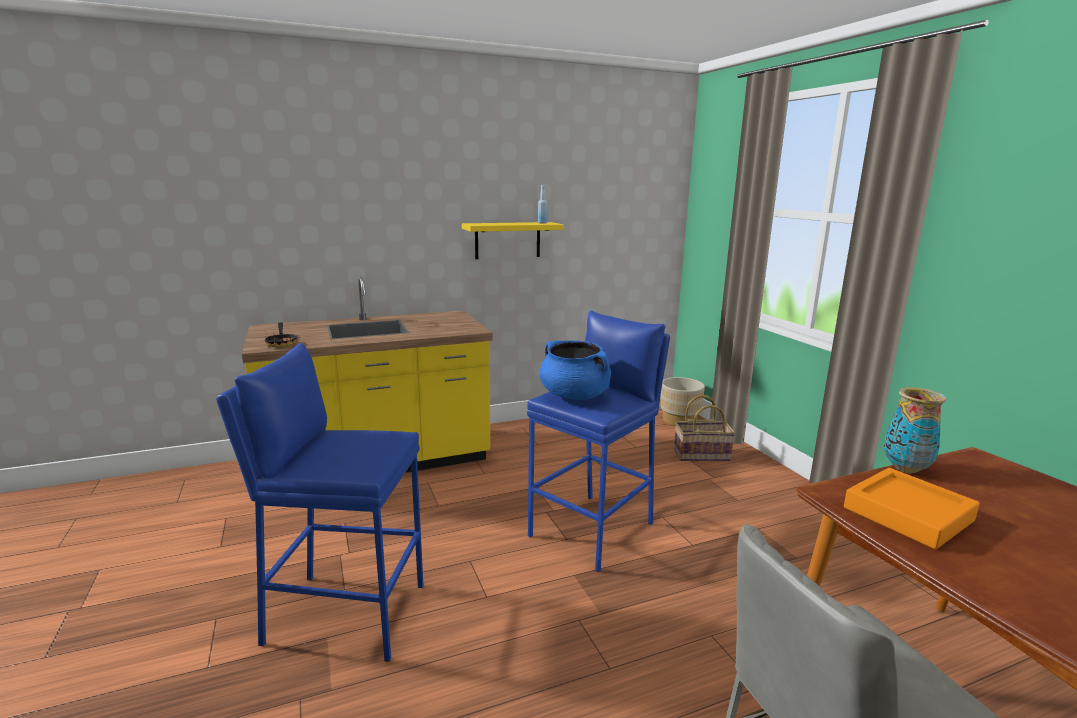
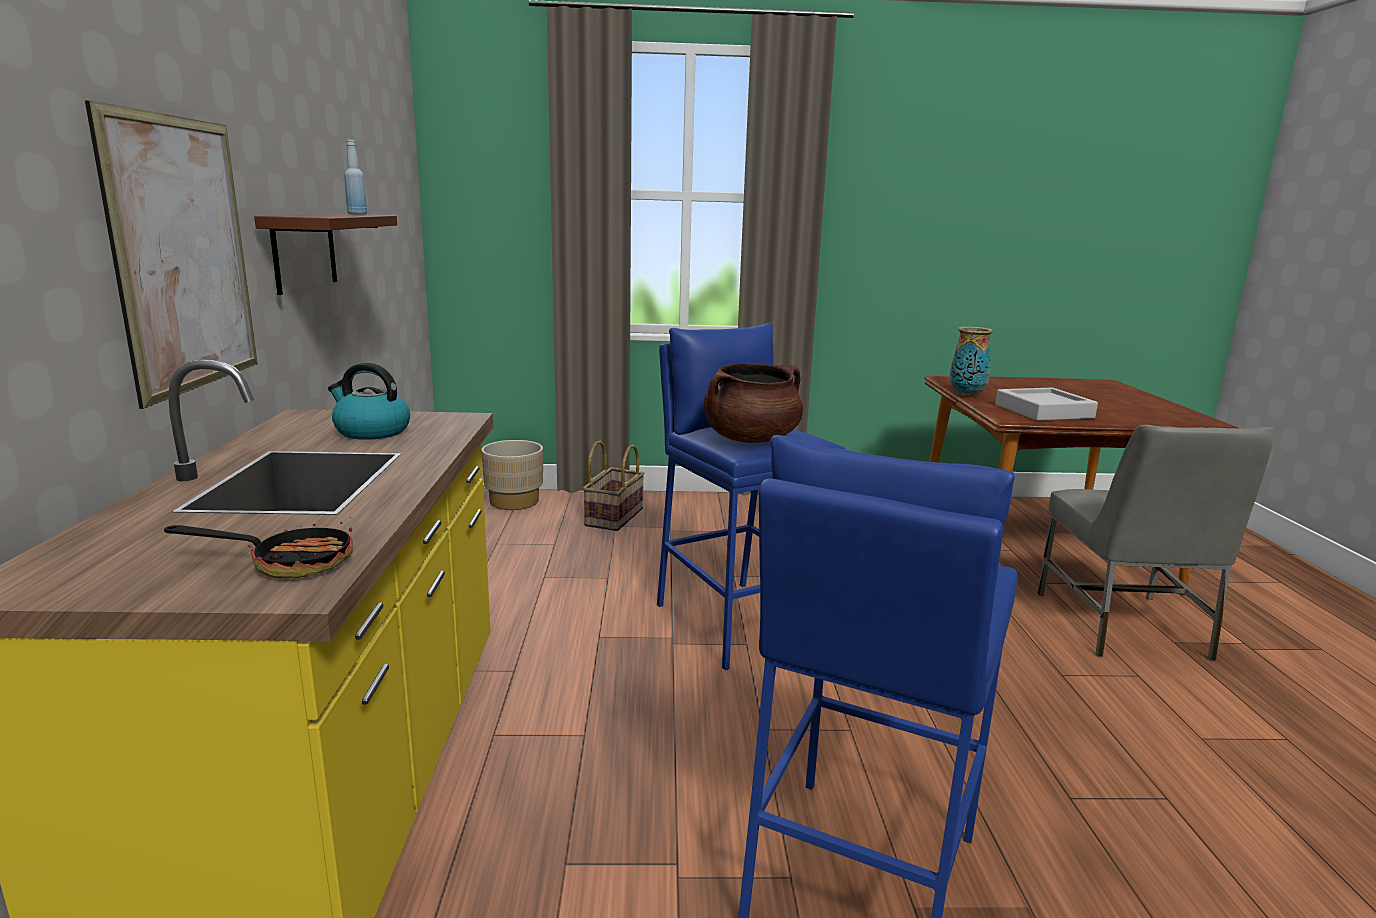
camera: 70 degrees left, 0 degrees up
(403, 238) = (184, 255): none -> picture
(438, 324) = (371, 432): none -> kettle
(507, 240) = (304, 251): yellow shelf -> brown shelf
(575, 396) = (751, 439): blue cooking pot -> brown cooking pot
(907, 514) = (1043, 411): orange tray -> grey tray

